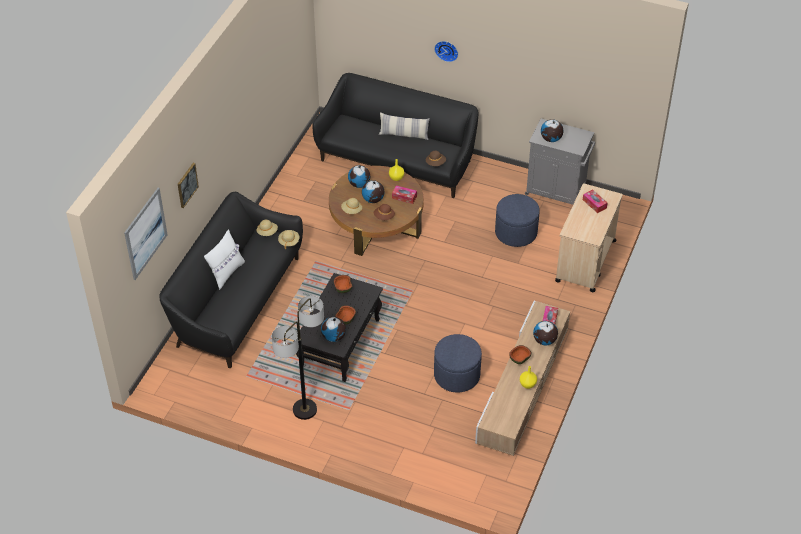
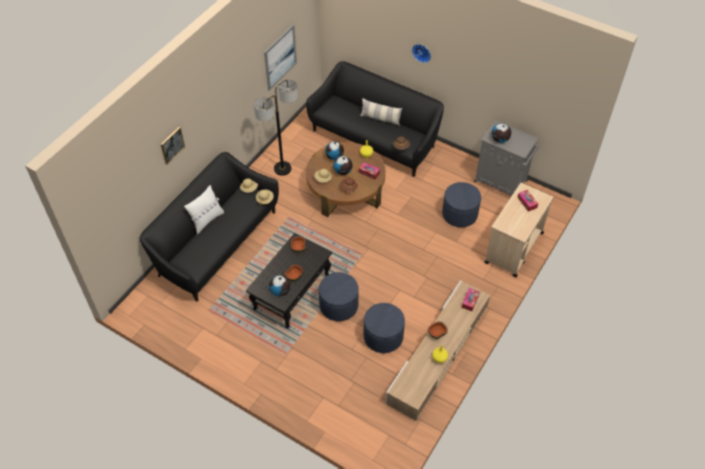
camera: 10 degrees right, 5 degrees up
(145, 233) = (122, 185): picture -> picture (280, 57)
(304, 410) = (248, 349): floor lamp -> floor lamp (282, 169)
(398, 349) = (338, 305): none -> blue ottoman
(544, 341) = (462, 319): globe -> none

